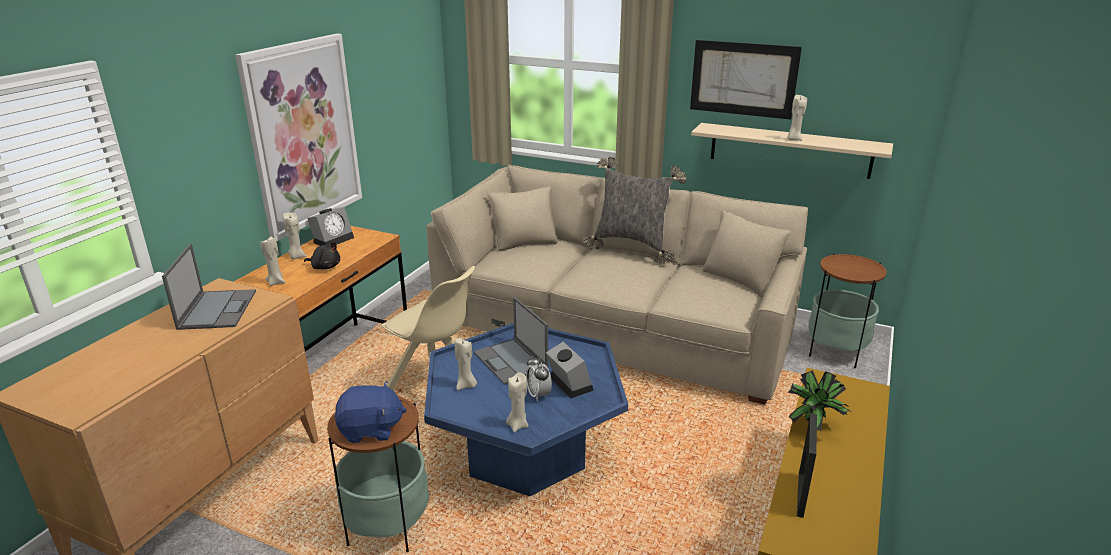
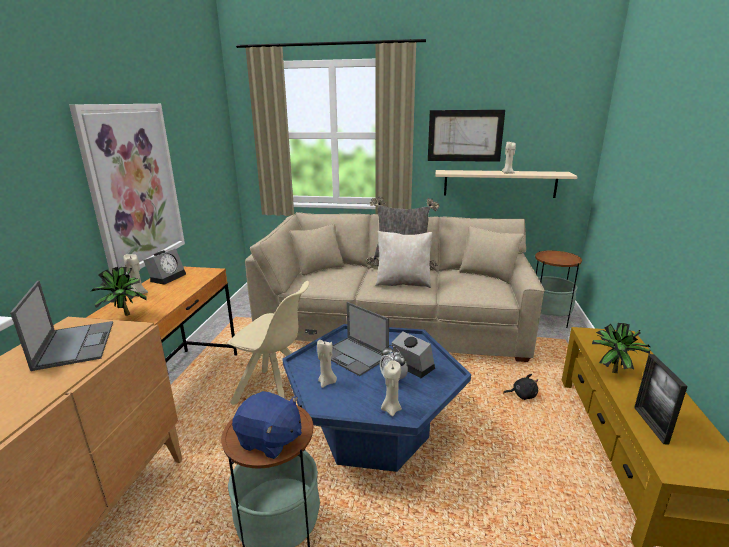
camera: 15 degrees left, 5 degrees down
(276, 282) = (125, 316): beige candle -> potted plant
(325, 267) = (169, 298): black plush toy -> black plush toy (522, 395)
(371, 430) = (269, 440): blue plush toy -> blue plush toy turned 45 degrees clockwise
(617, 277) = (403, 283): none -> beige pillow

